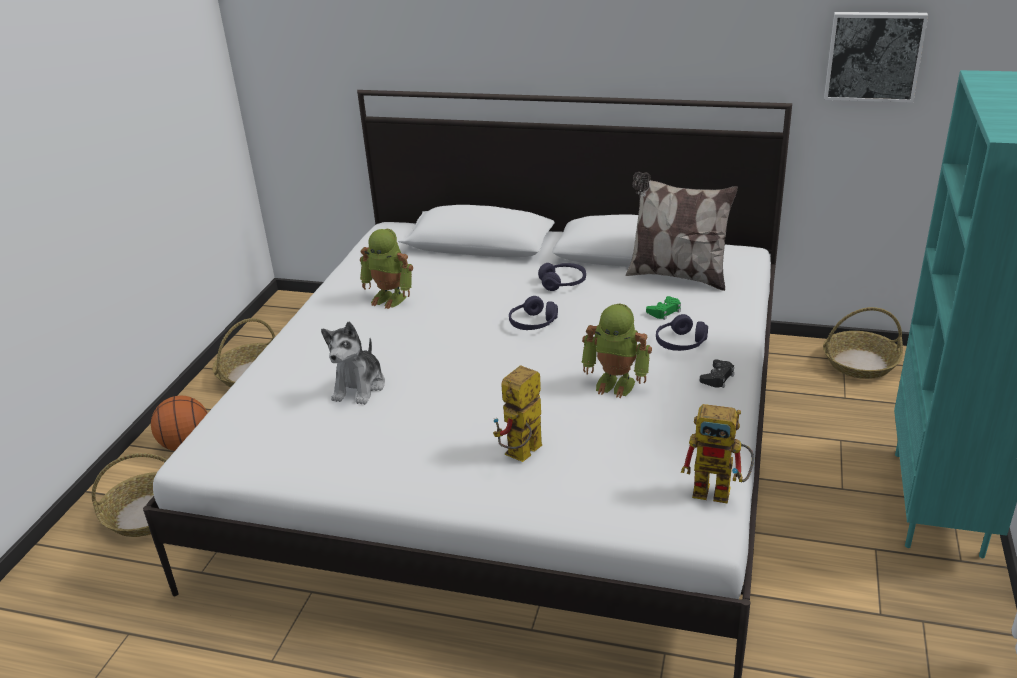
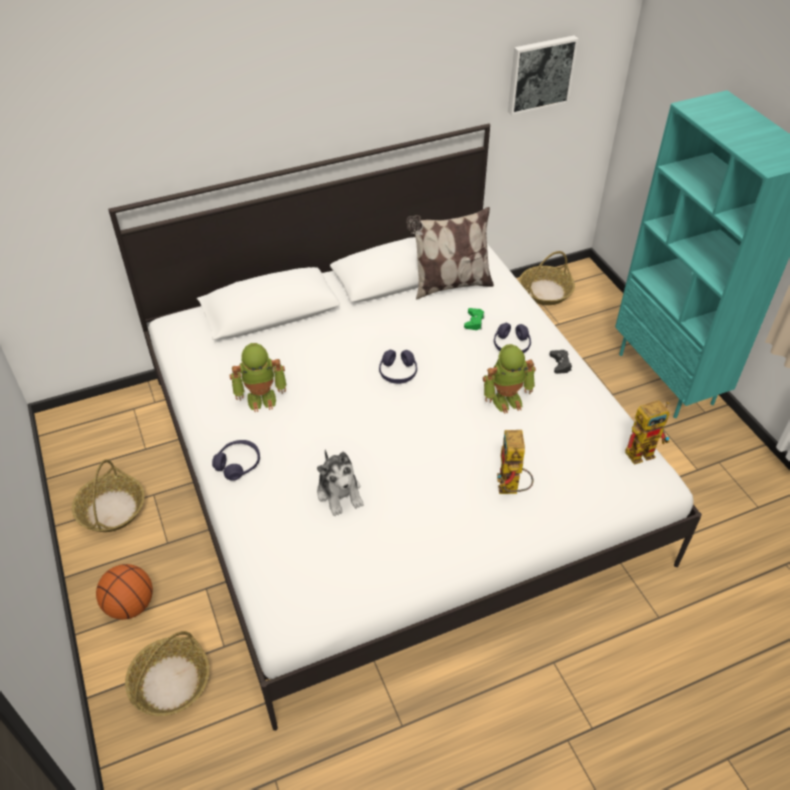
camera: 40 degrees left, 15 degrees up
(563, 283) = (379, 325): purple headphones -> purple headphones (238, 464)

